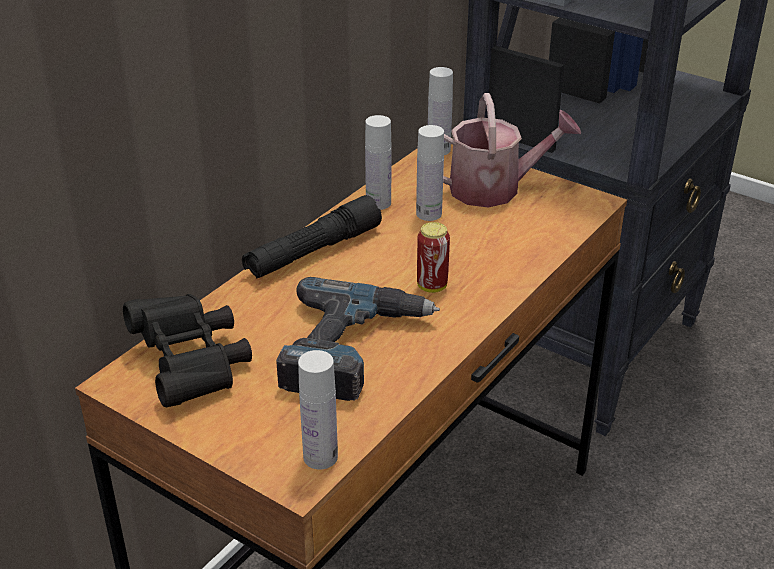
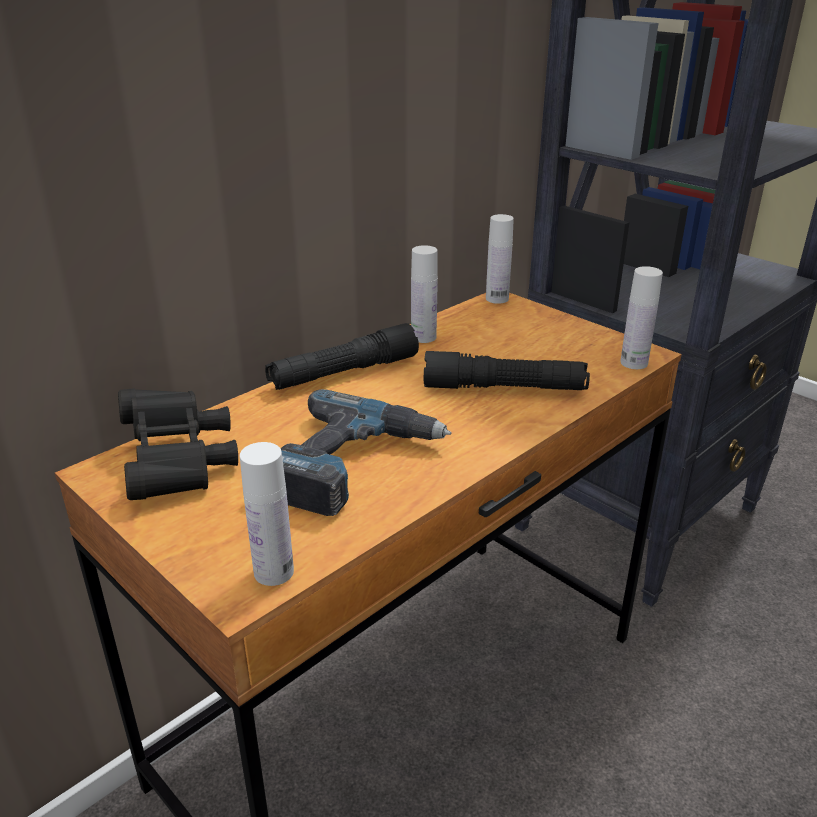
camera: 10 degrees right, 5 degrees down
(429, 214) = (471, 350): white bottle -> white bottle (634, 363)
(432, 286) = (454, 414): can -> none
(471, 254) = (504, 388): none -> black flashlight
(494, 188) = (544, 334): watering can -> none

